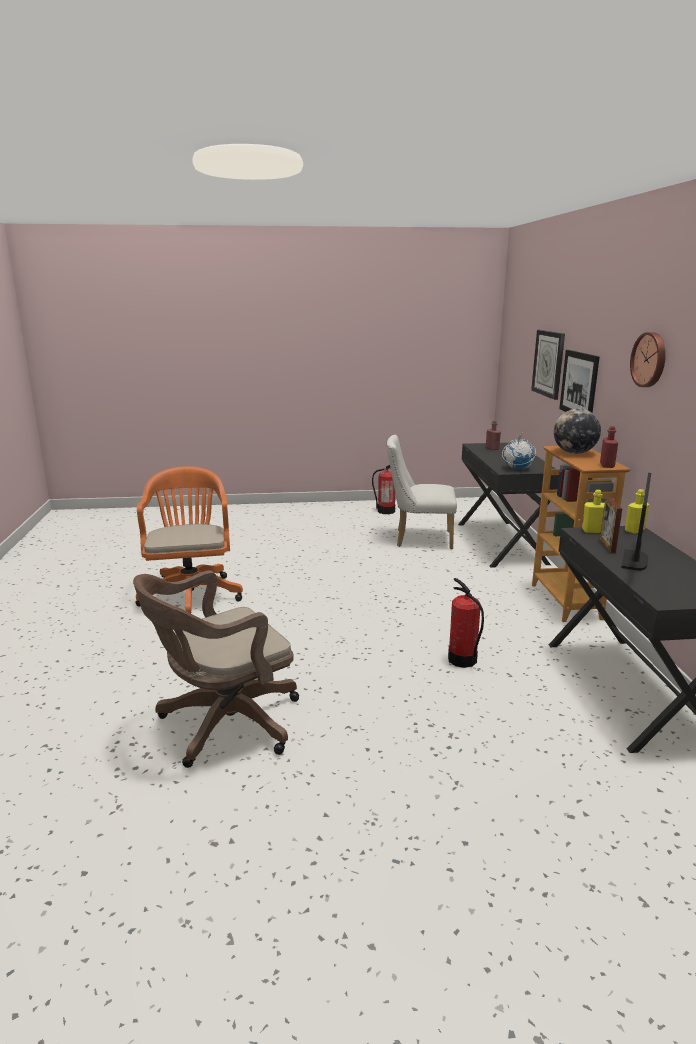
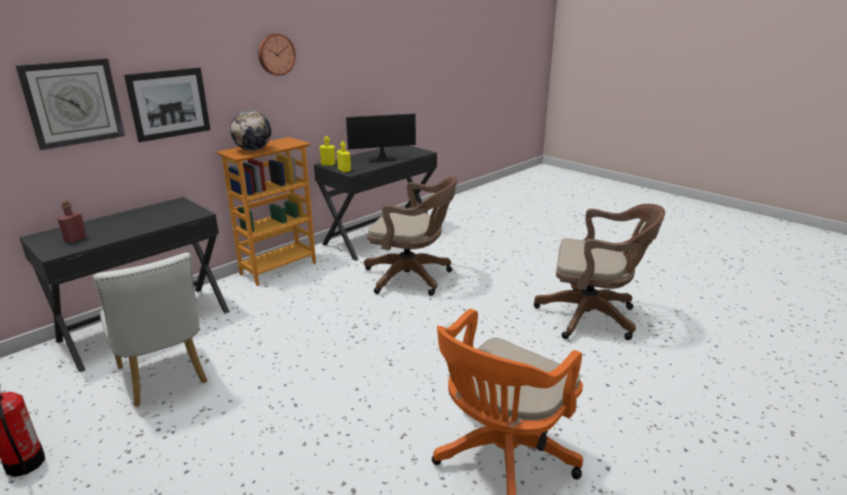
camera: 130 degrees left, 5 degrees up
(462, 660) = (412, 277): fire extinguisher -> brown office chair
(517, 469) = (184, 211): globe -> none
(607, 465) = (286, 140): red bottle -> none
(607, 545) = (367, 165): picture frame -> none

